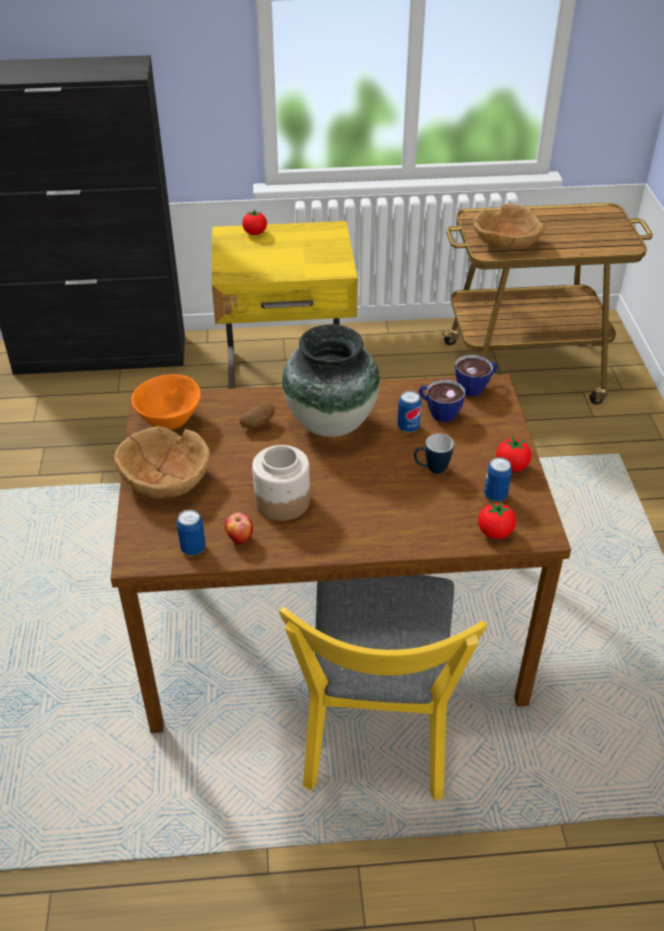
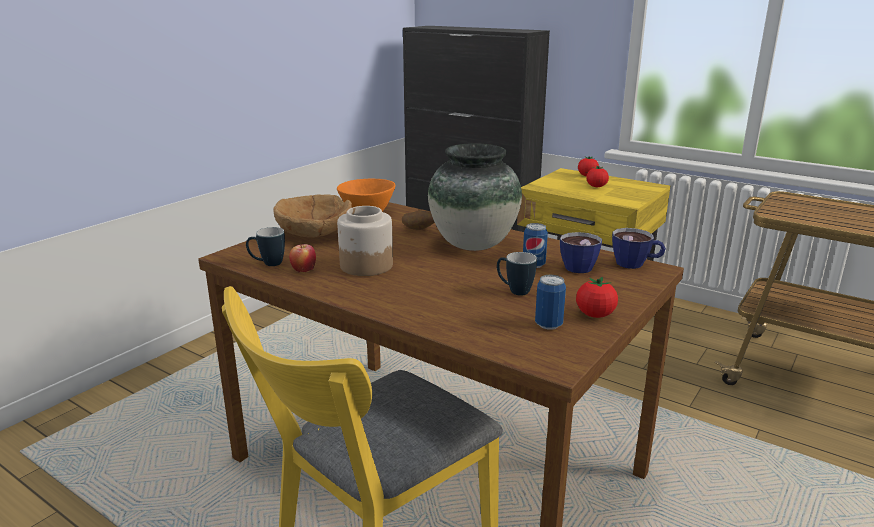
camera: 40 degrees right, 20 degrees down
(193, 548) = (267, 264): can -> mug
(495, 532) = (508, 345): tomato -> tomato (596, 186)
(507, 242) = (803, 213): brown bowl -> none

